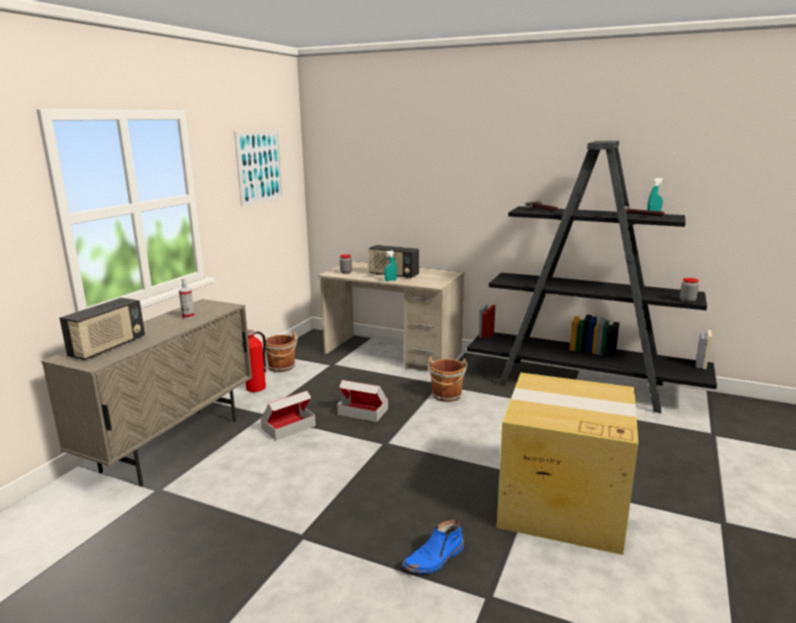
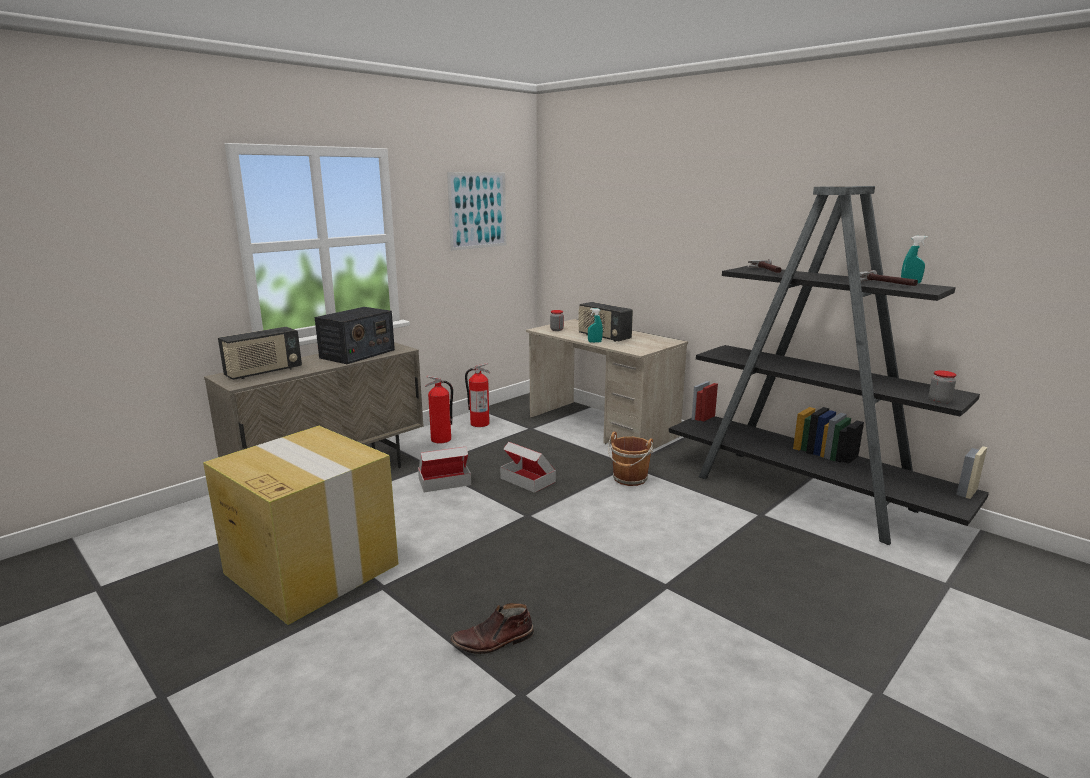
camera: 20 degrees right, 0 degrees up
(188, 316) = (357, 354): spray bottle -> radio
(282, 367) = (479, 423): brown bucket -> fire extinguisher
(434, 559) = (493, 641): blue boot -> brown boot
(560, 504) = (676, 619): cardboard box -> cardboard box (310, 568)

